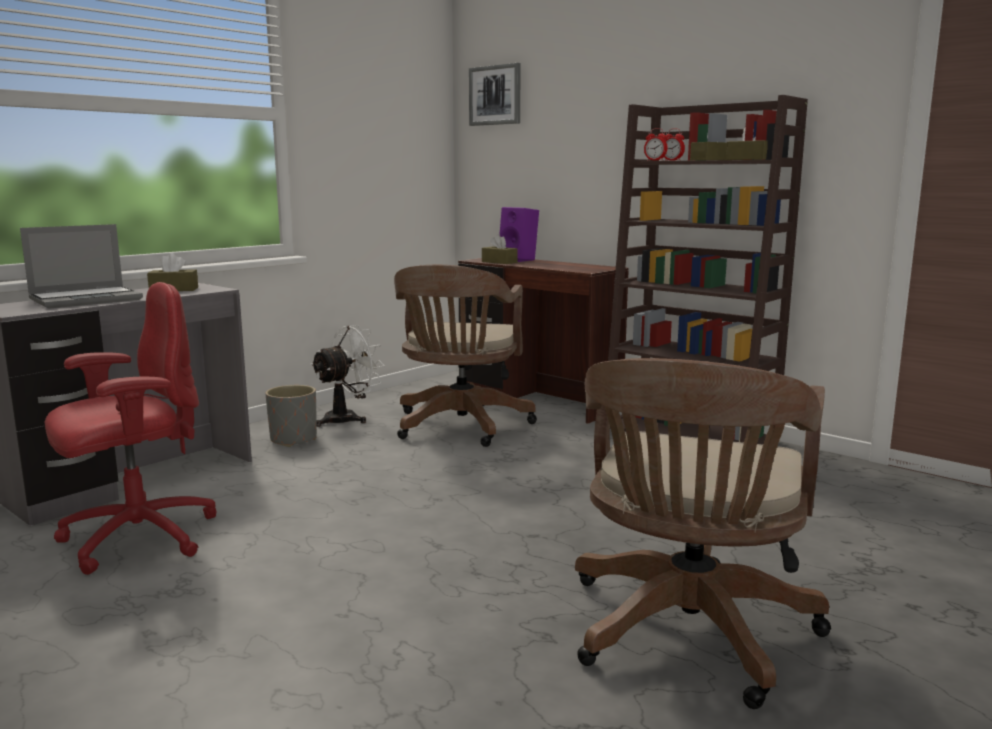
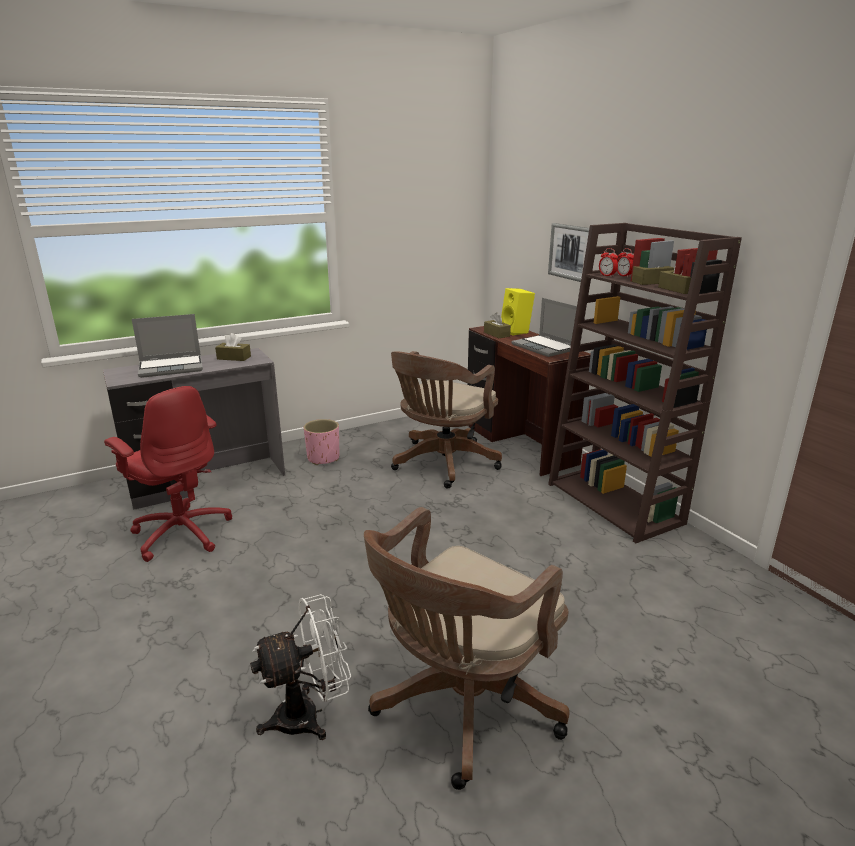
camera: 20 degrees right, 10 degrees up
(137, 538) = (182, 533): red office chair -> red office chair turned 60 degrees clockwise
(293, 439) = (323, 458): grey planter -> pink planter
(347, 418) = (371, 442): white fan -> white fan (309, 715)
(495, 95) = (515, 189): picture -> picture (571, 252)
(519, 260) = (516, 331): purple speaker -> yellow speaker
(570, 266) = (545, 347): none -> laptop

